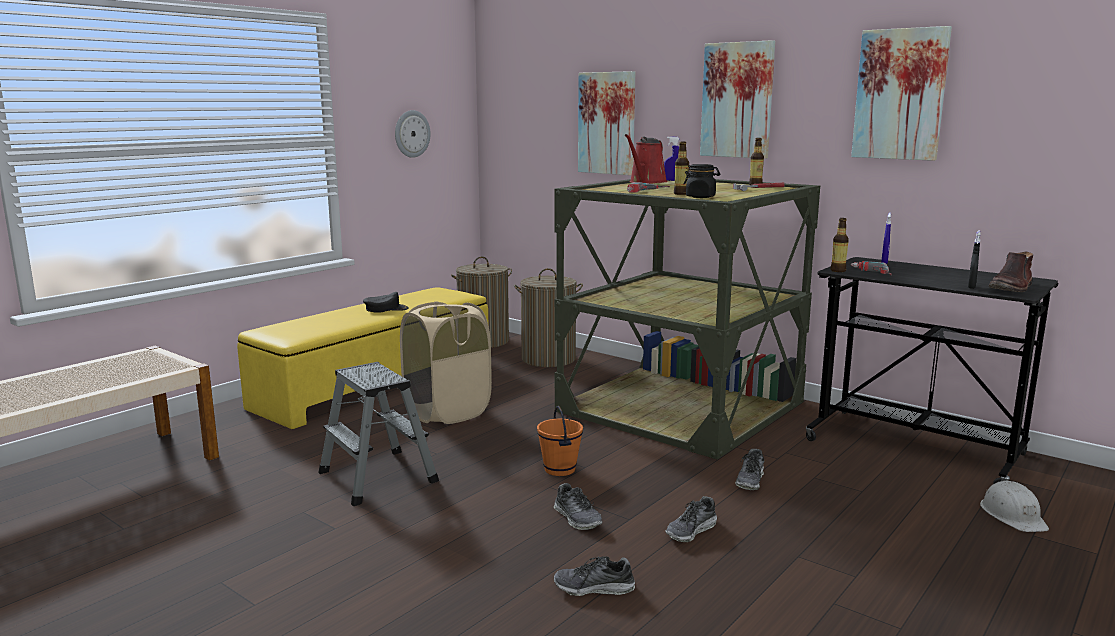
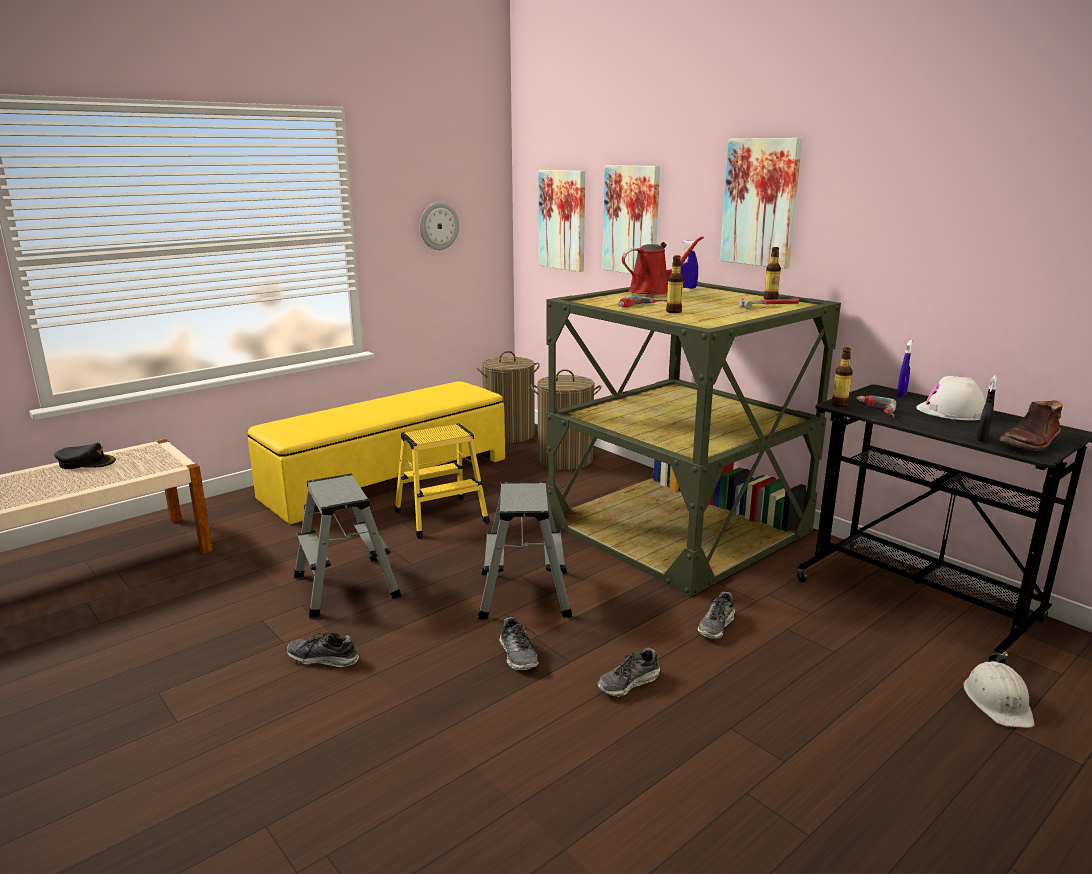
camera: 10 degrees right, 5 degrees up
(386, 309) = (396, 406): black cap -> black cap (86, 462)
(447, 412) = (441, 516): beige laundry basket -> yellow step ladder
(560, 469) = (524, 594): orange bucket -> grey step ladder
(594, 588) = (501, 742): shoe -> shoe (323, 659)
(646, 182) = (653, 291): red watering can -> red watering can turned 150 degrees counterclockwise
(701, 197) = (690, 318): black jar -> none
(900, 94) = (933, 205): picture -> picture (563, 220)
(933, 271) = (951, 411): none -> white hard hat

